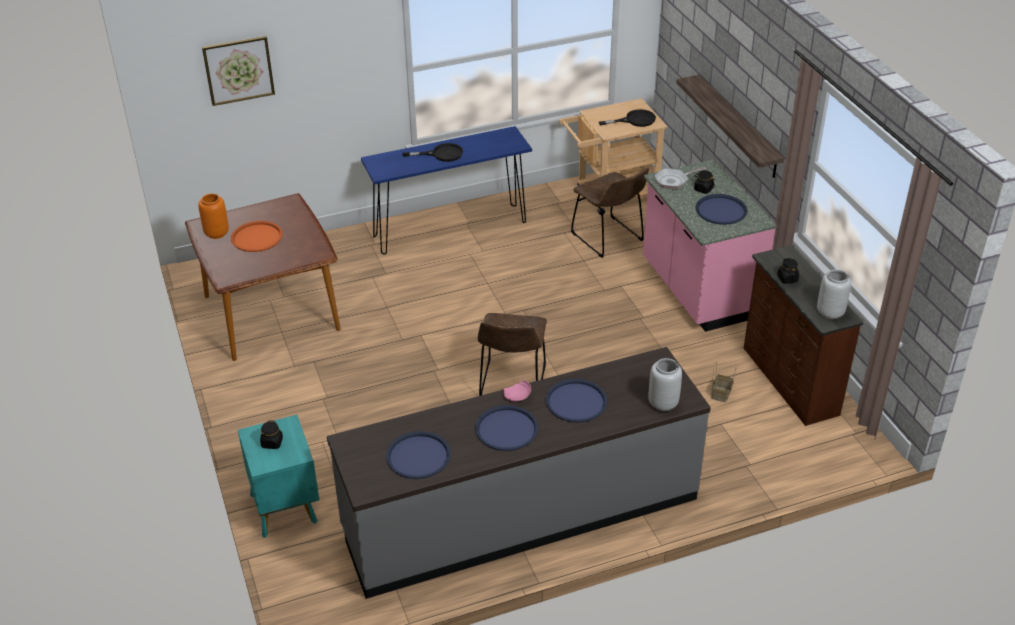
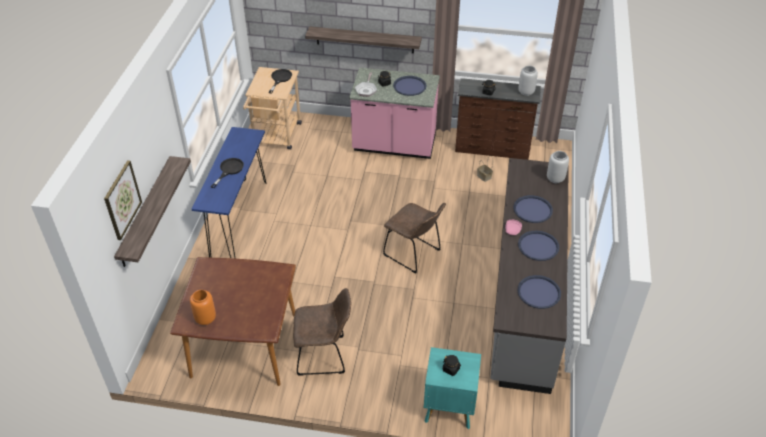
camera: 60 degrees left, 5 degrees up
(257, 237) = (232, 297): orange tray -> none
(285, 112) = (146, 212): none -> shelf
(609, 239) = (317, 156): brown chair -> brown chair (324, 355)

